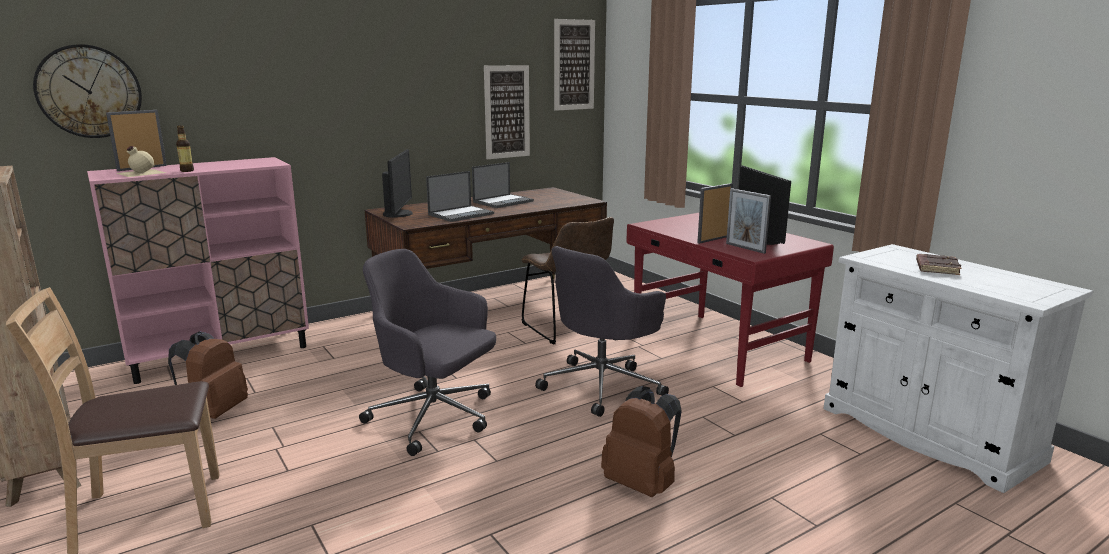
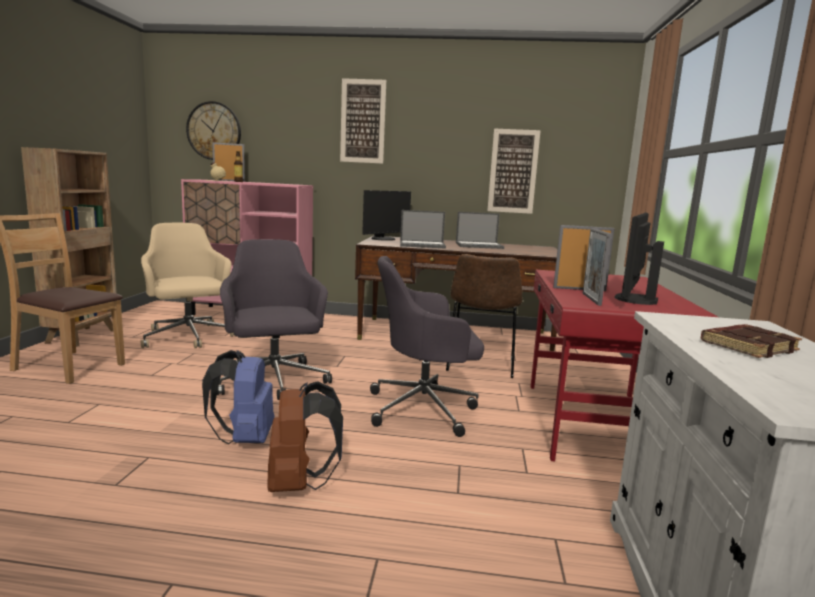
camera: 40 degrees right, 5 degrees down
(214, 413) = (188, 337): brown backpack -> beige office chair
(531, 477) = (244, 439): none -> blue backpack
(574, 65) = (593, 133): picture -> picture (363, 121)

